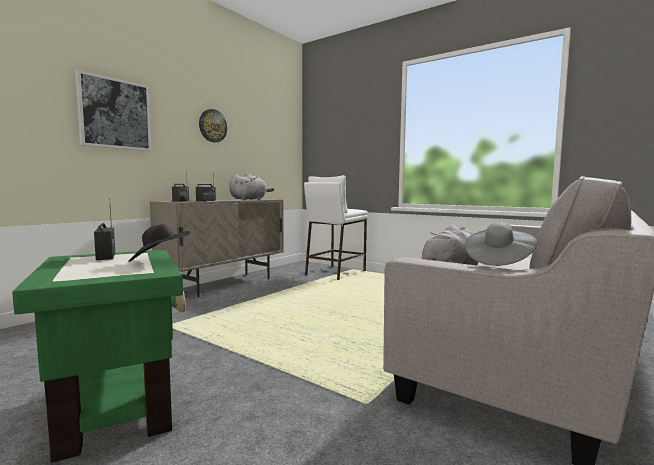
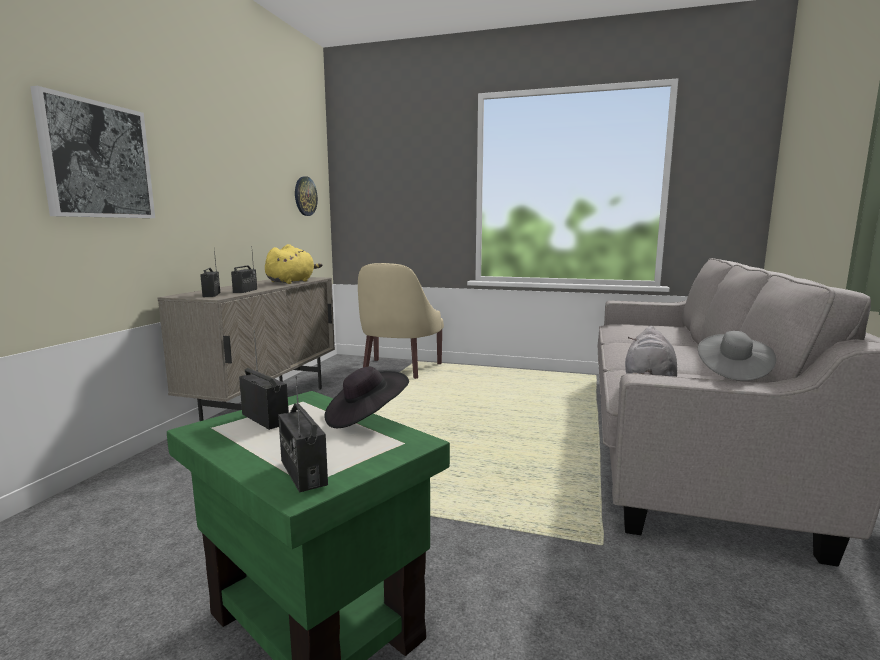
camera: 20 degrees left, 5 degrees up
(63, 276) = (303, 472): none -> radio
(212, 126) = (228, 173): wall clock -> wall clock (305, 196)
(249, 199) = (292, 282): grey plush toy -> yellow plush toy
(335, 273) = (398, 369): white stool -> beige armchair

